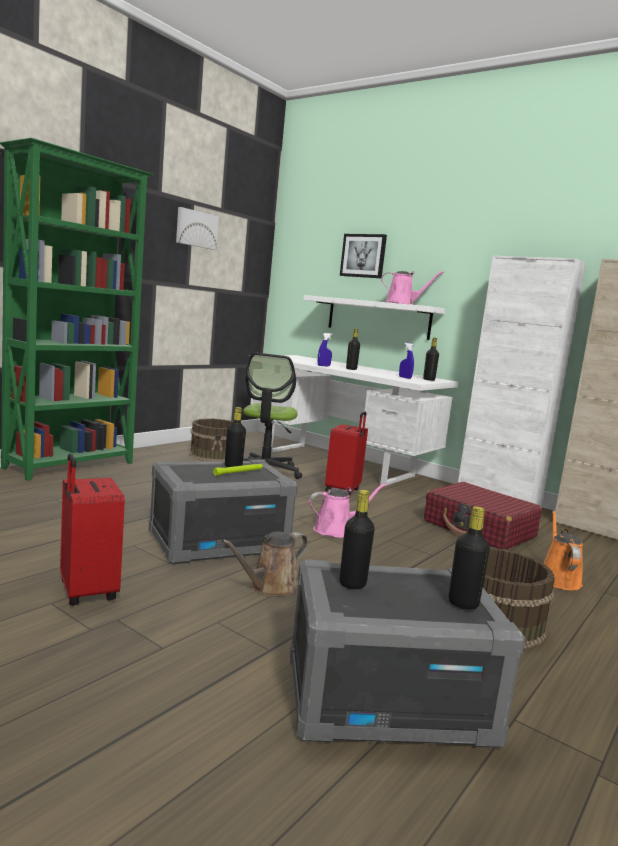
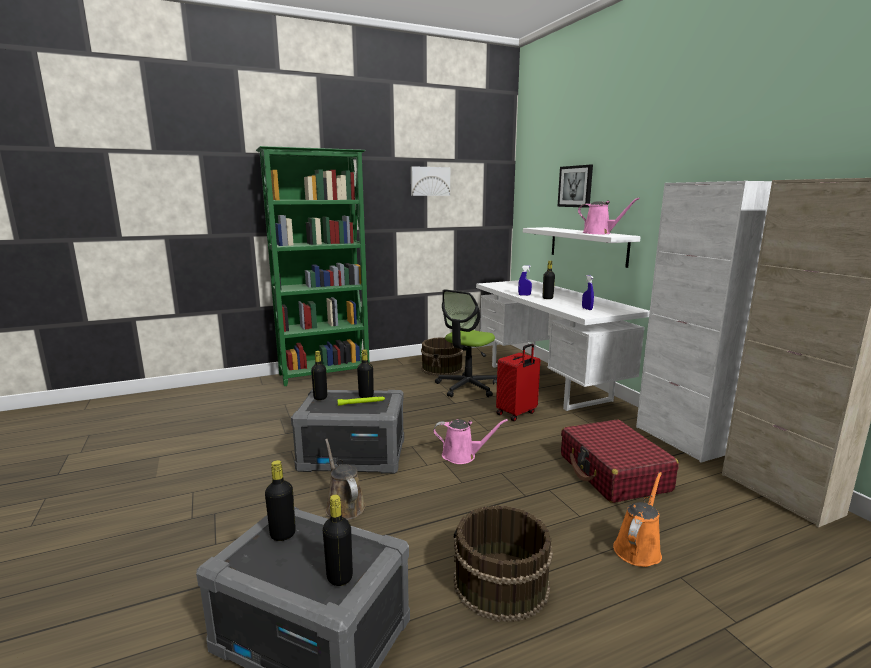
camera: 30 degrees right, 5 degrees up
(86, 592) = (221, 486): red suitcase -> none
(270, 587) = (343, 505): brown watering can -> brown watering can turned 75 degrees clockwise
(429, 380) = (613, 310): black bottle -> black bottle (320, 397)

